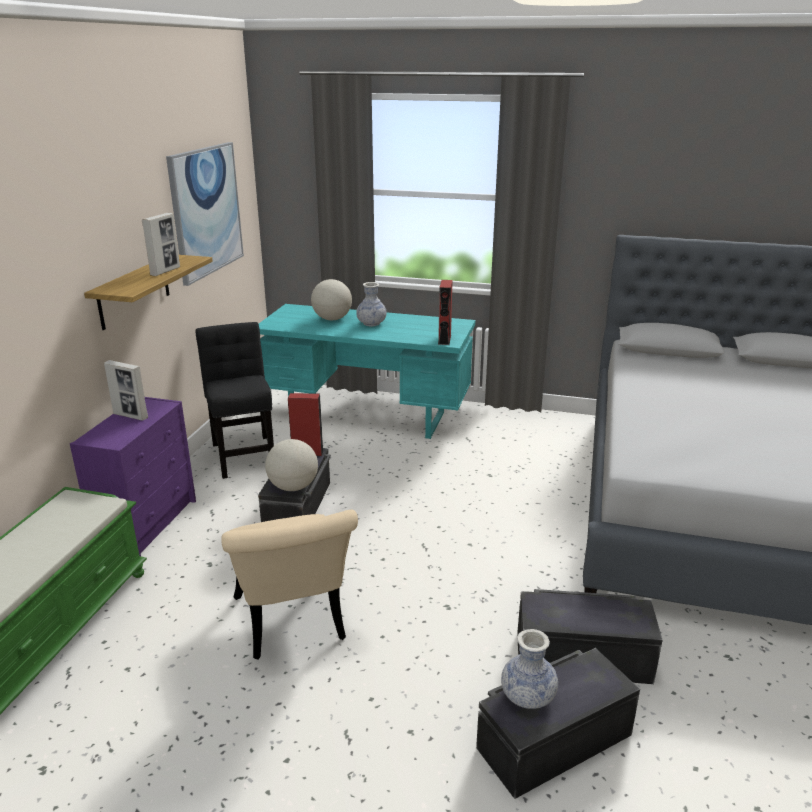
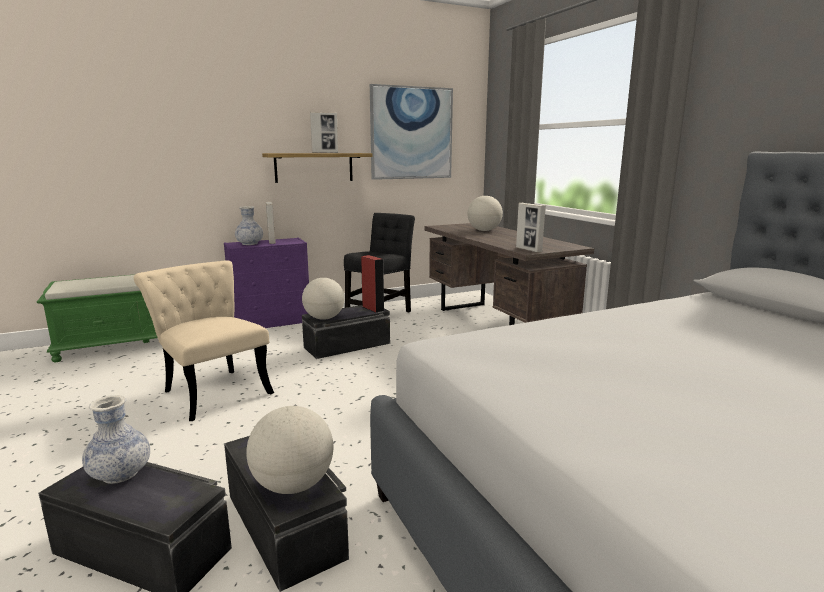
camera: 50 degrees right, 10 degrees down
(292, 625) = (213, 390): beige chair -> beige chair turned 105 degrees clockwise
(369, 416) = (495, 324): turquoise desk -> brown desk
(371, 323) = (503, 236): vase -> vase (250, 244)
(444, 339) = (528, 250): red speaker -> picture frame
(618, 616) = (293, 485): none -> globe

